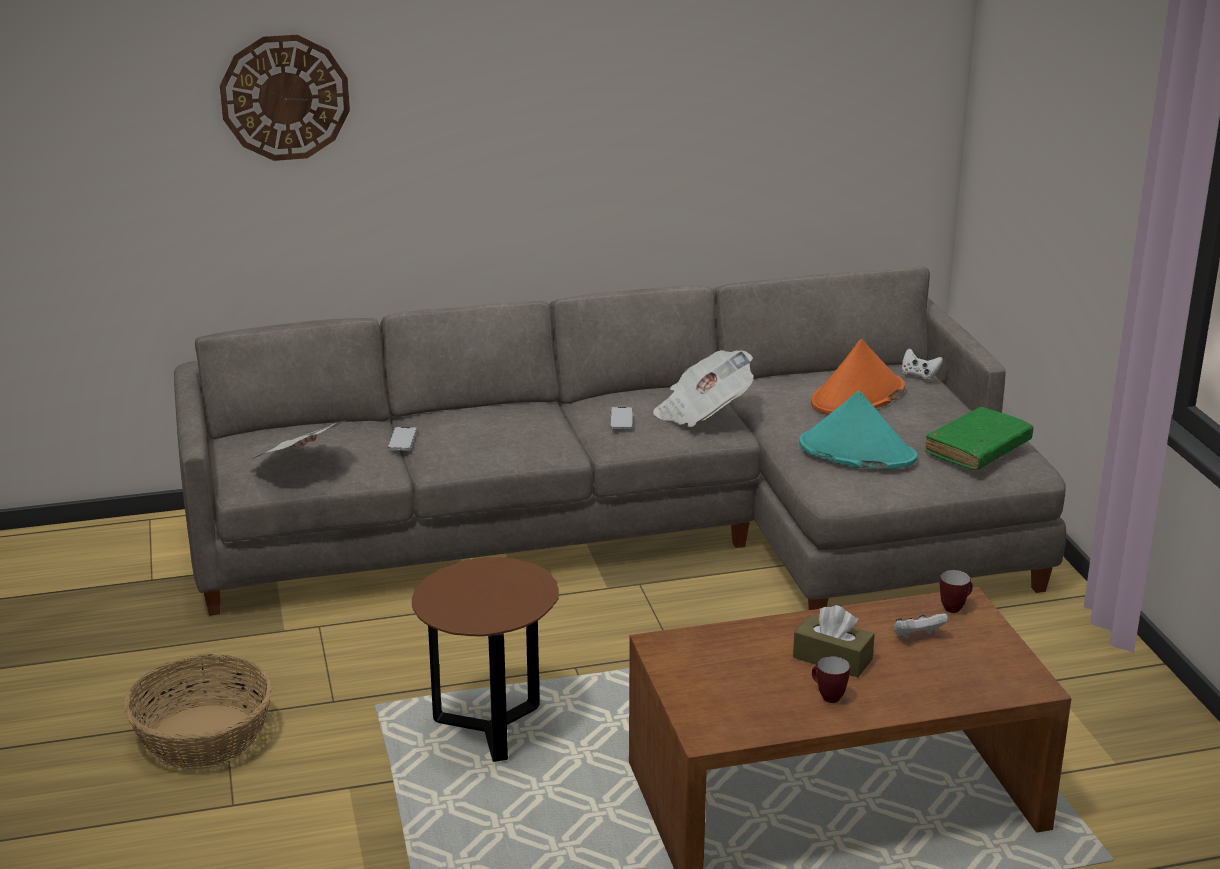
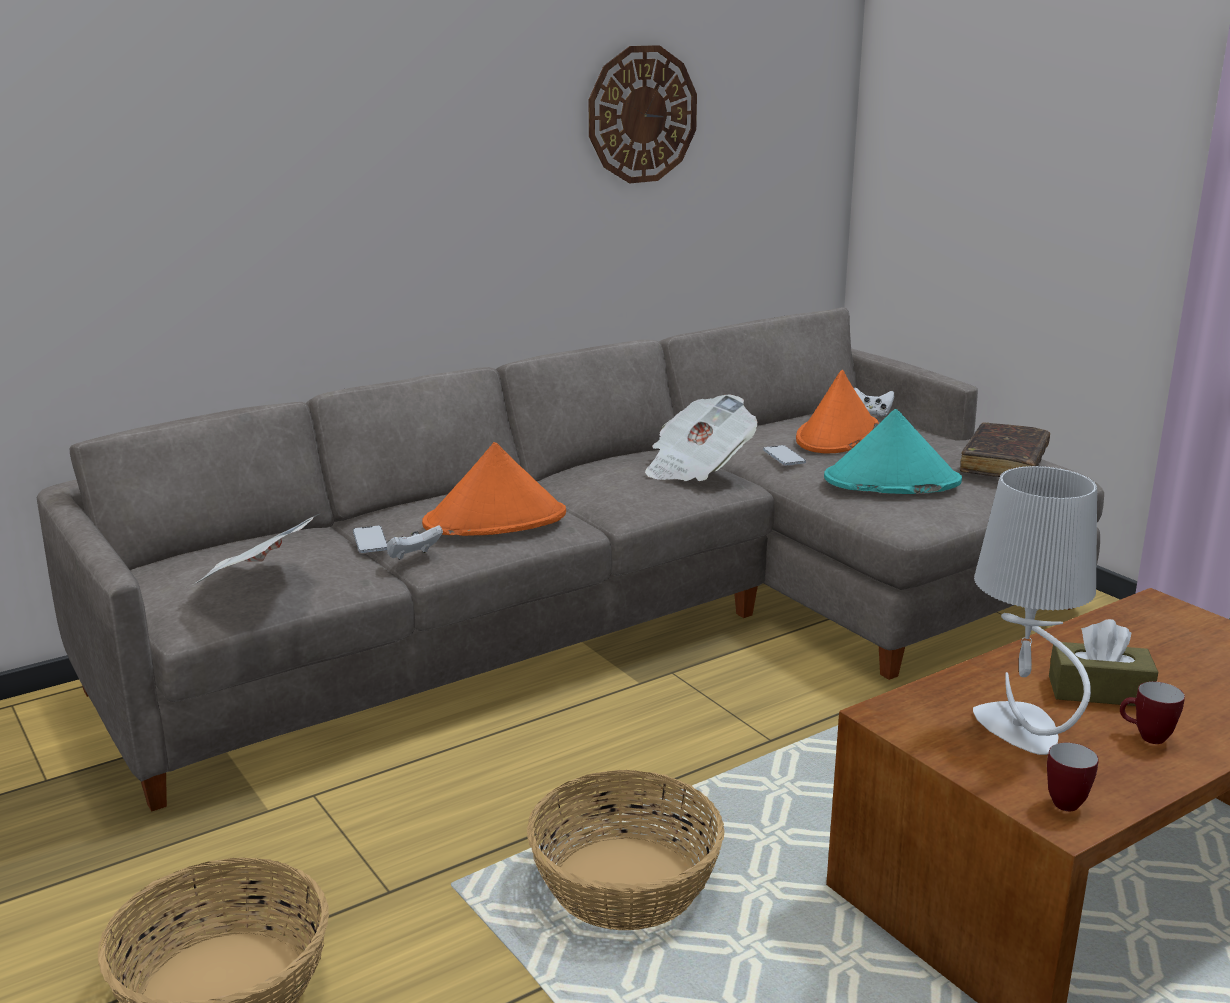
camera: 20 degrees left, 5 degrees down
(285, 97) = (162, 121): wall clock -> wall clock (642, 114)
(490, 730) = (624, 882): brown side table -> basket
(502, 437) = (496, 520): none -> orange hat
(621, 419) = (615, 485): phone -> phone (784, 456)
(742, 673) = (1020, 729): none -> grey table lamp
(917, 637) = (1157, 649): white game controller -> white game controller (413, 557)
(955, 607) = (1155, 612): mug -> mug (1067, 801)
(978, 449) = (1004, 463): green book -> brown book

